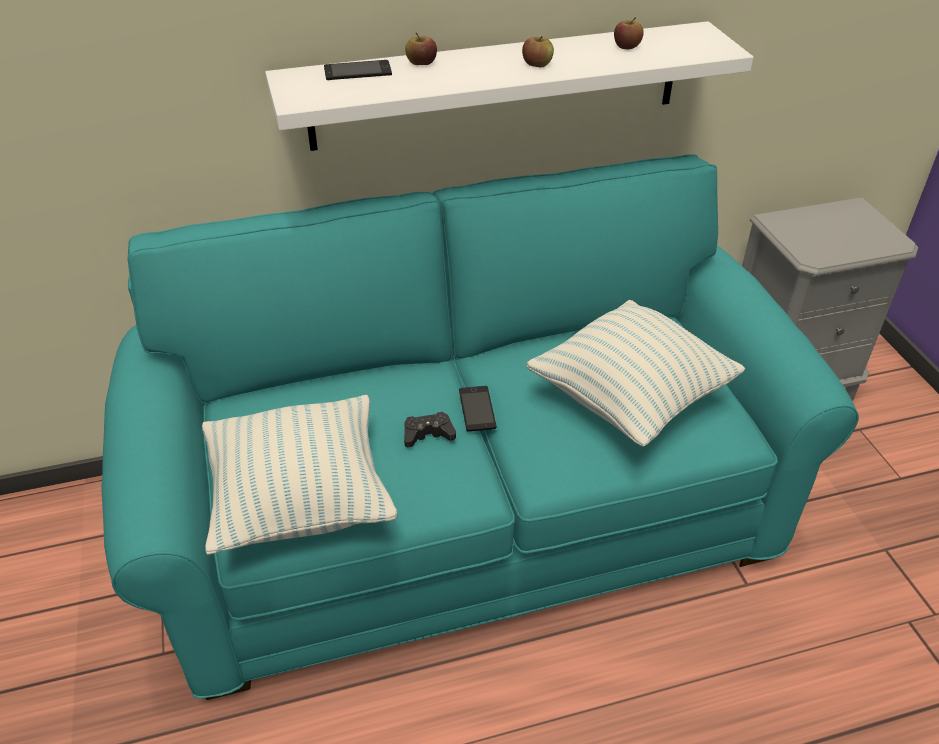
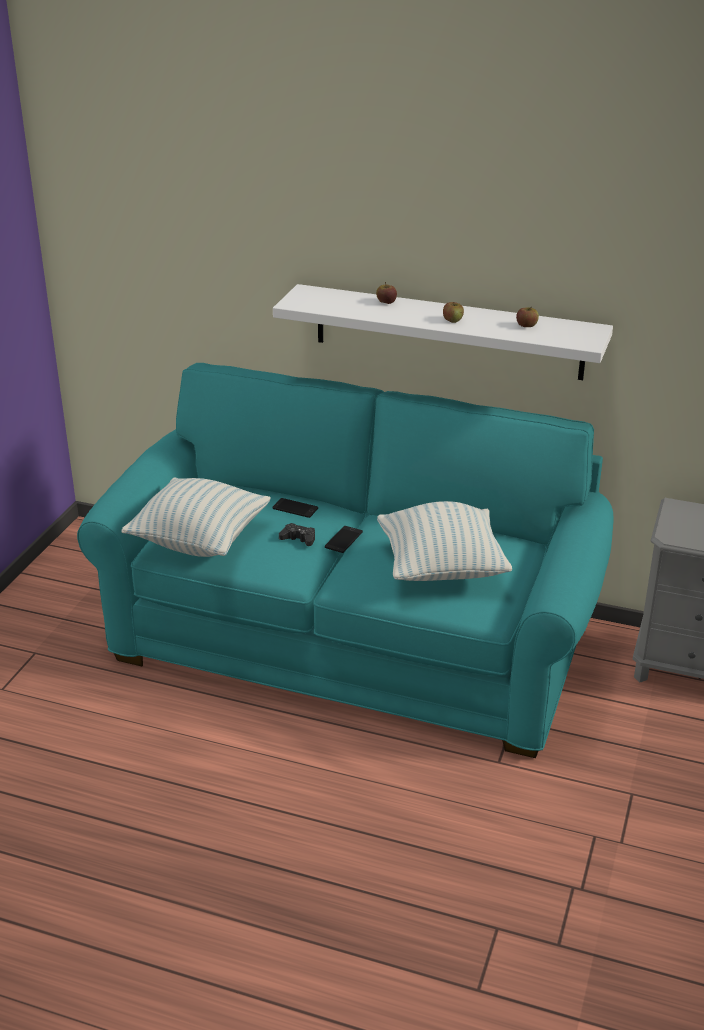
camera: 35 degrees right, 10 degrees down
(357, 71) = (344, 297): phone -> phone (295, 508)

